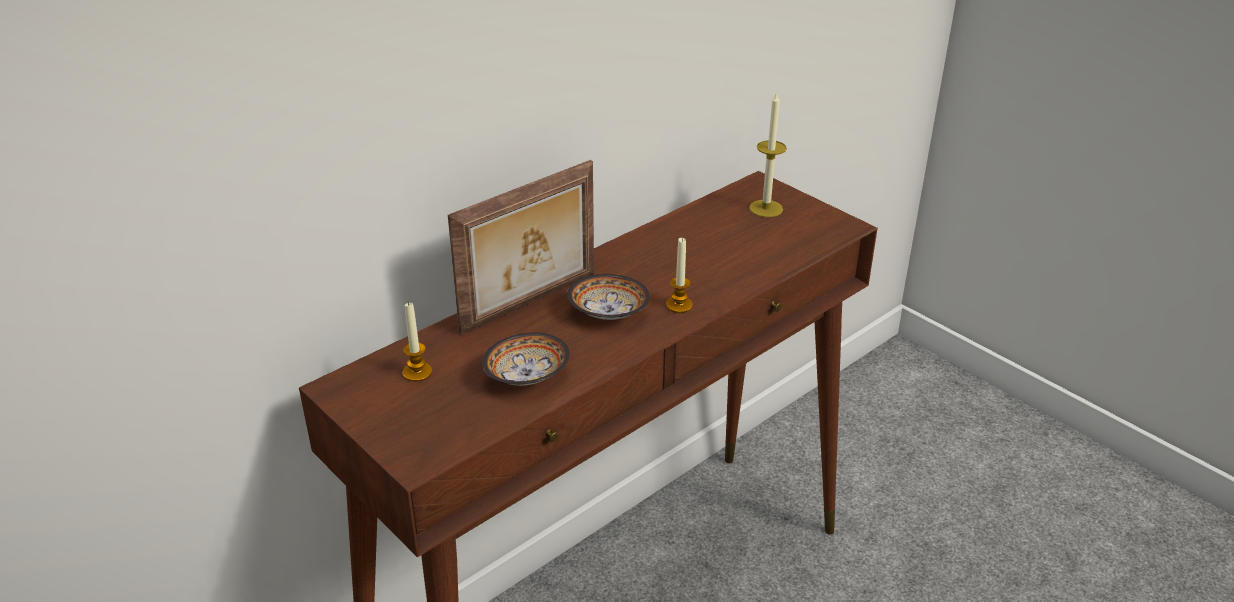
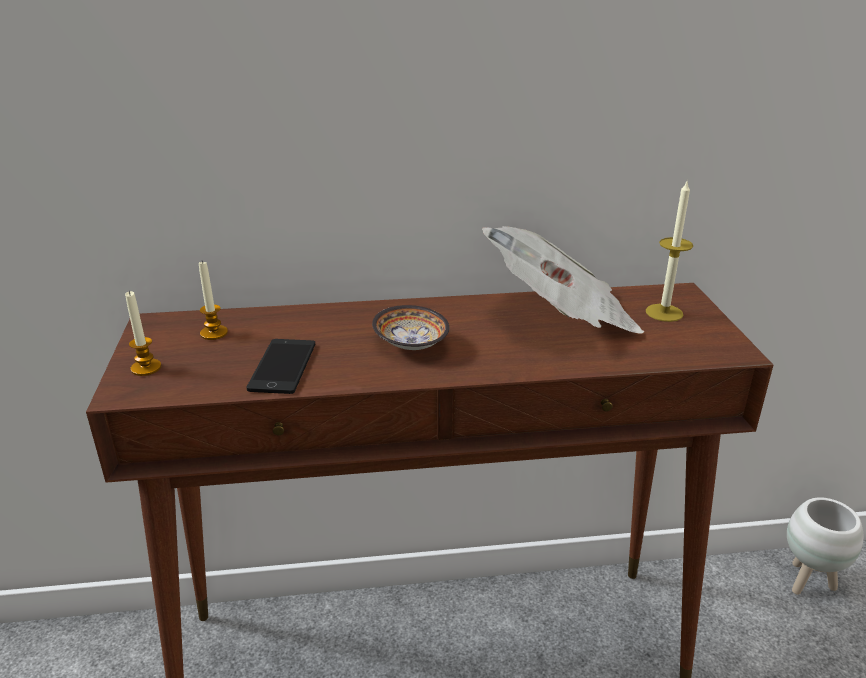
camera: 35 degrees right, 5 degrees down
(527, 377) = (283, 367): bowl -> phone
(531, 304) = (360, 317): picture frame -> none
(679, 305) = (480, 360): candle -> candle (146, 368)
(696, 242) = (561, 317): none -> newspaper
(859, 401) = (808, 581): none -> white planter

